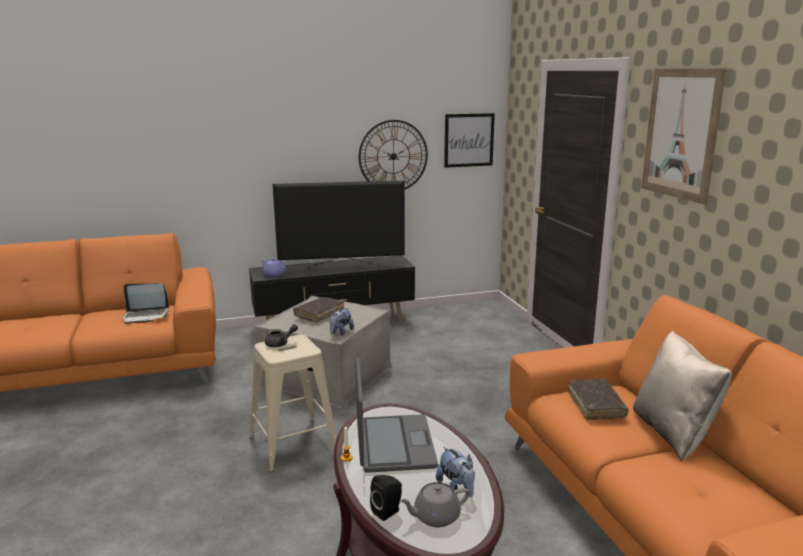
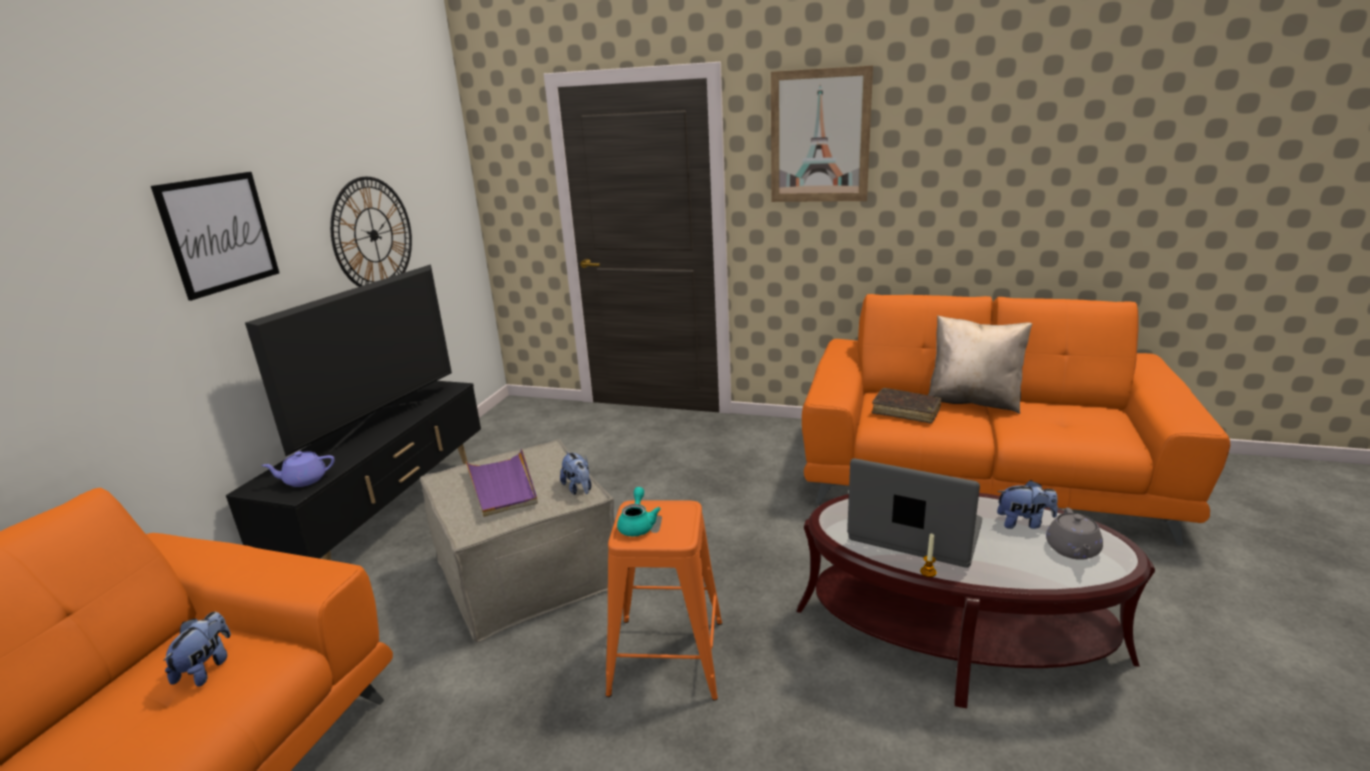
camera: 55 degrees left, 5 degrees up
(146, 316) = (207, 668): laptop -> plush toy
(280, 344) = (637, 525): grey teapot -> turquoise teapot
(293, 444) = (667, 657): beige stool -> orange stool
(319, 314) = (503, 486): brown book -> purple tray
(388, 512) = (1055, 575): black speaker -> none
(469, 140) = (444, 194): picture -> picture (219, 233)

